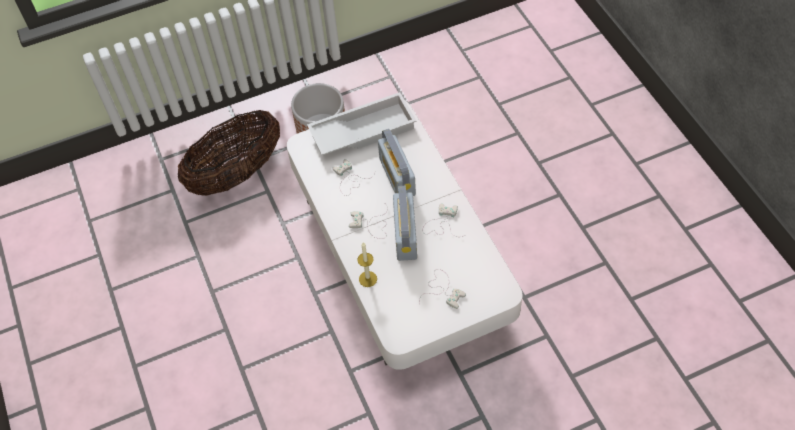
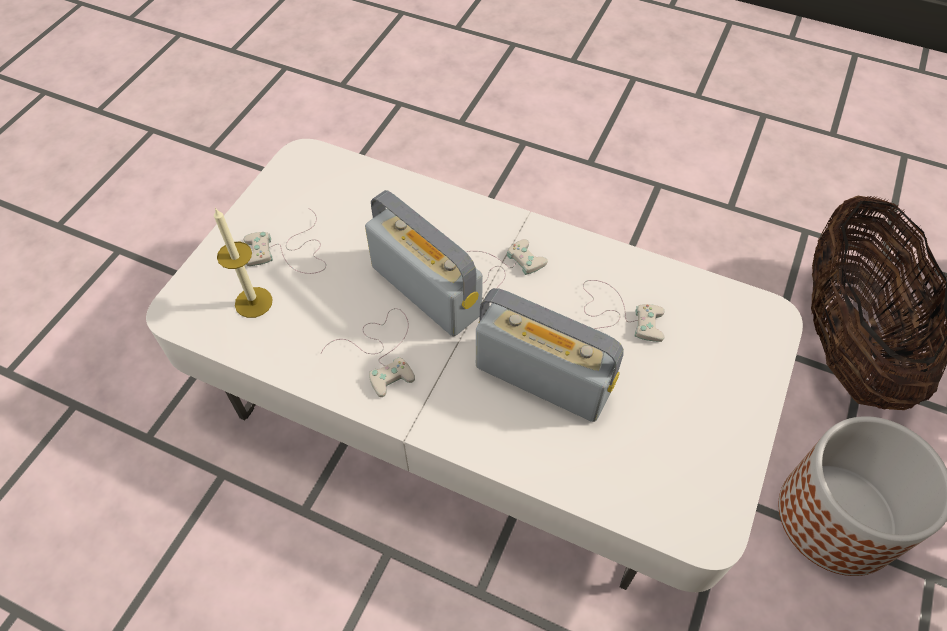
camera: 135 degrees right, 0 degrees up
(363, 130) = (708, 426): white tray -> none
(368, 279) = (420, 197): candle -> candle (253, 302)

